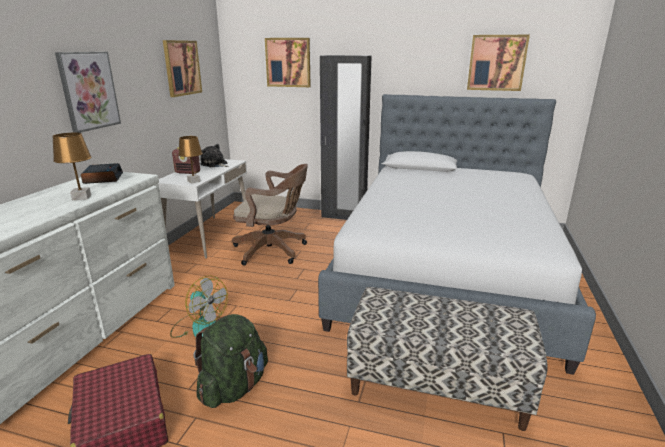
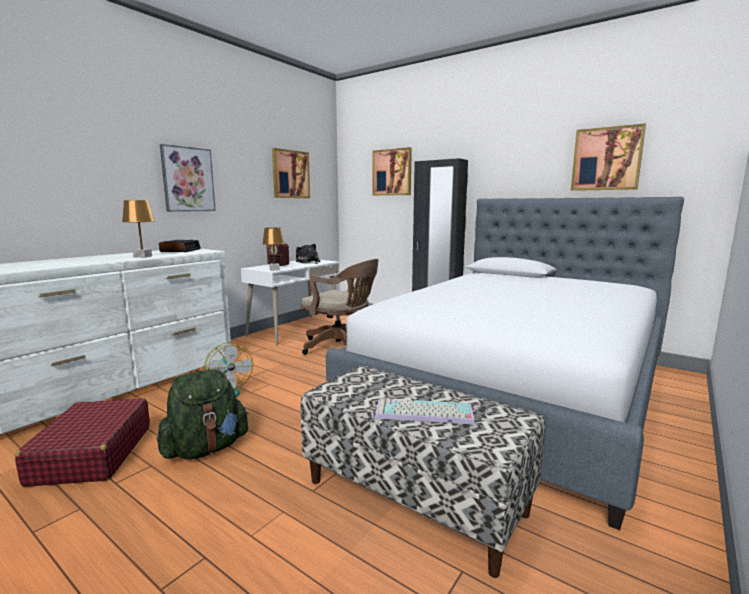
camera: 20 degrees right, 10 degrees down
(457, 327) = (422, 413): none -> keyboard

